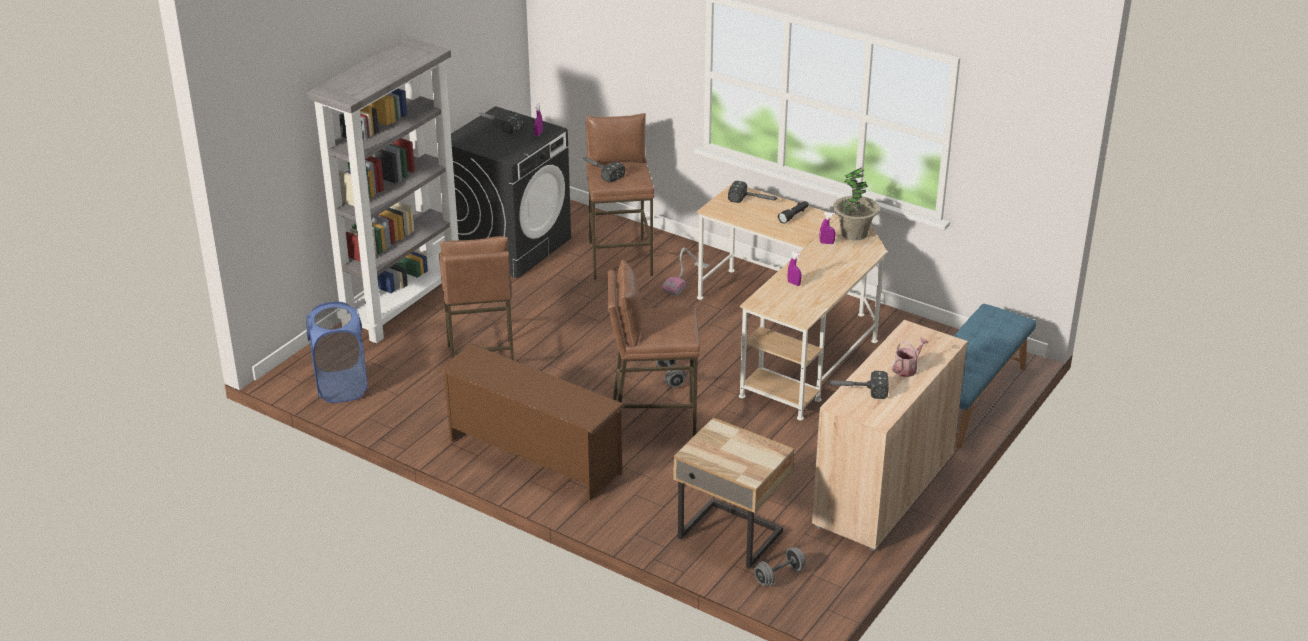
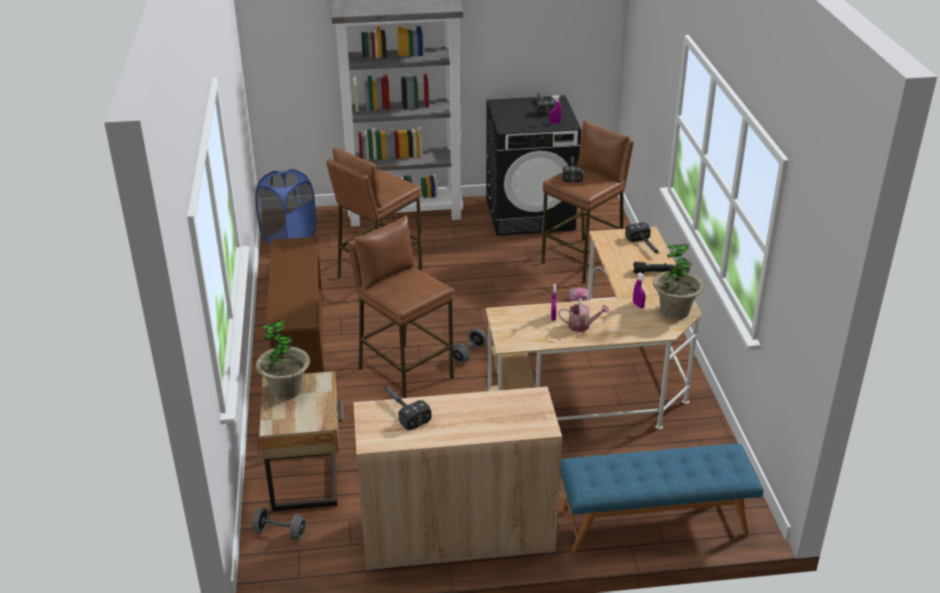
camera: 50 degrees right, 0 degrees up
(709, 451) = (286, 390): none -> potted plant
(907, 368) = (470, 422): watering can -> watering can (582, 326)

